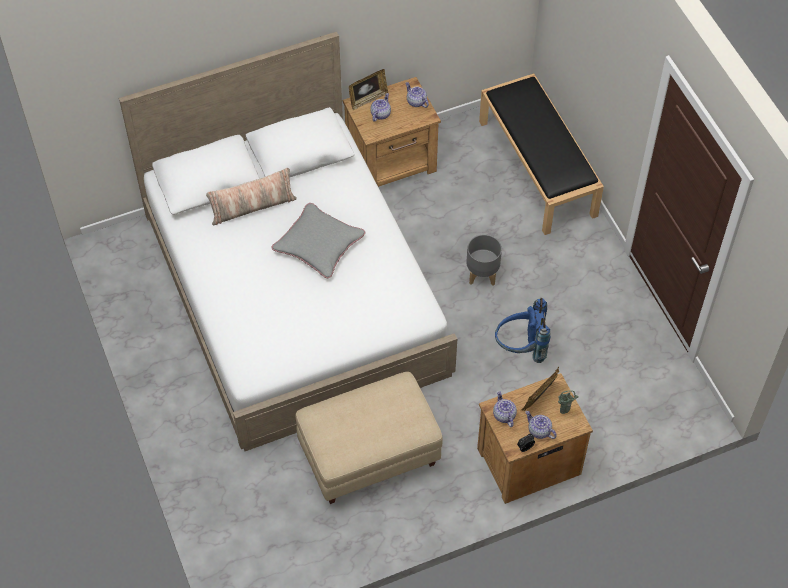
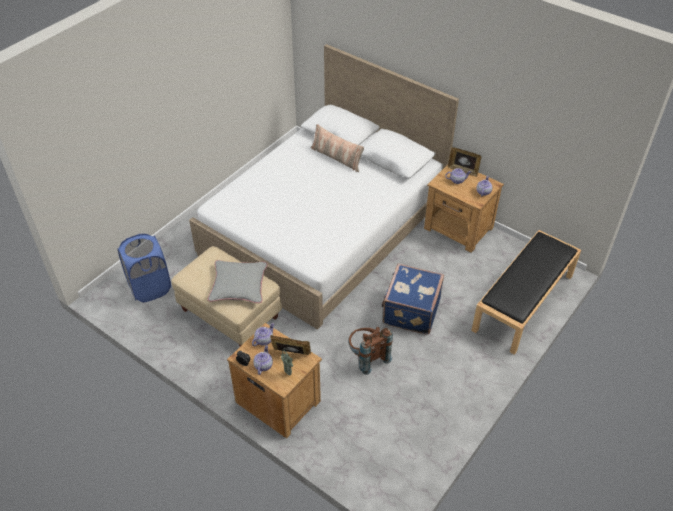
camera: 60 degrees right, 10 degrees down
(265, 527) = (150, 287): none -> blue laundry basket
(318, 245) = (332, 195): grey pillow -> grey pillow (238, 285)
(482, 274) = (410, 311): grey planter -> blue suitcase
(521, 348) = (367, 357): blue backpack -> brown backpack

